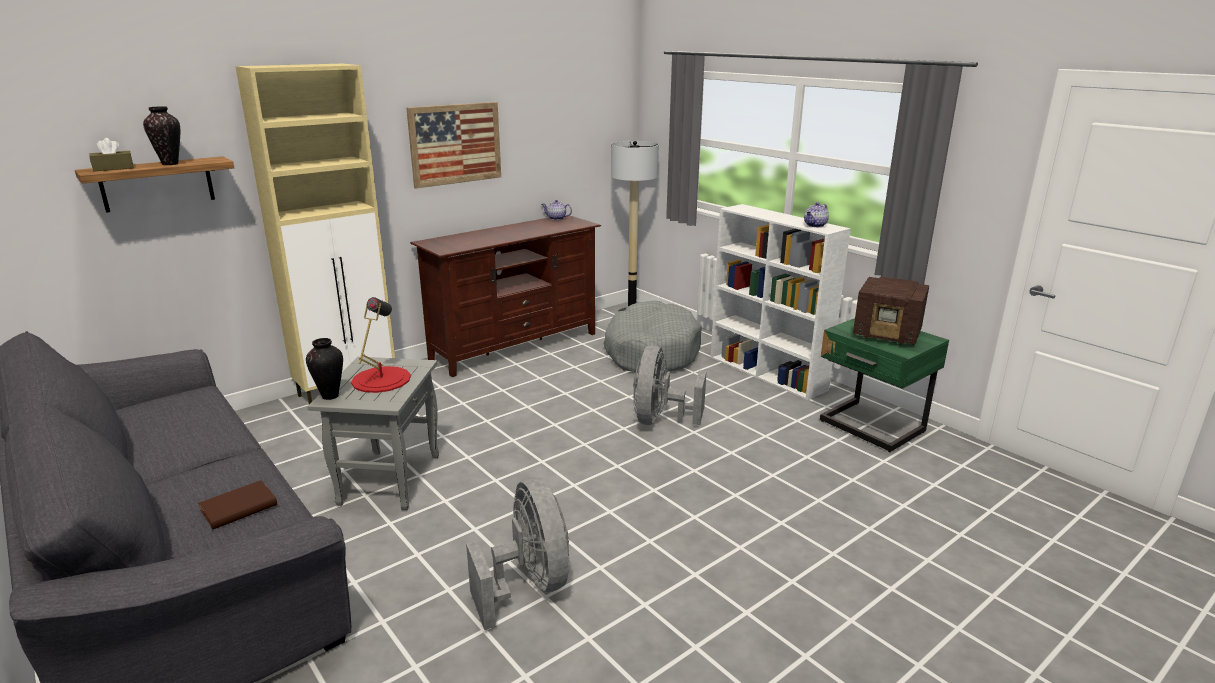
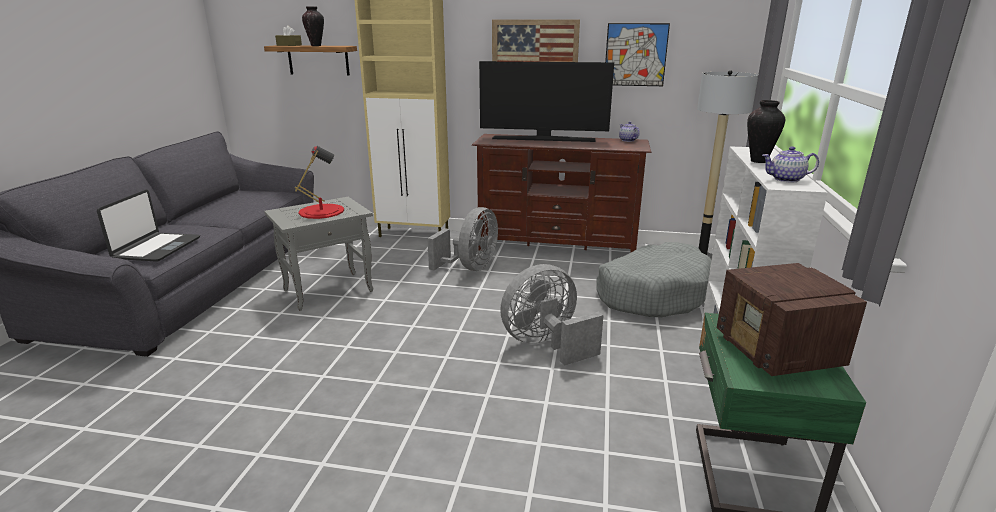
camera: 50 degrees right, 0 degrees up
(239, 508) = (156, 248): brown book -> laptop
(330, 396) = (282, 210): vase -> vase (758, 161)
(489, 234) = (544, 139): none -> television
(529, 585) = (248, 391): grey fan -> grey fan (470, 268)
(547, 133) = (635, 55): none -> picture

